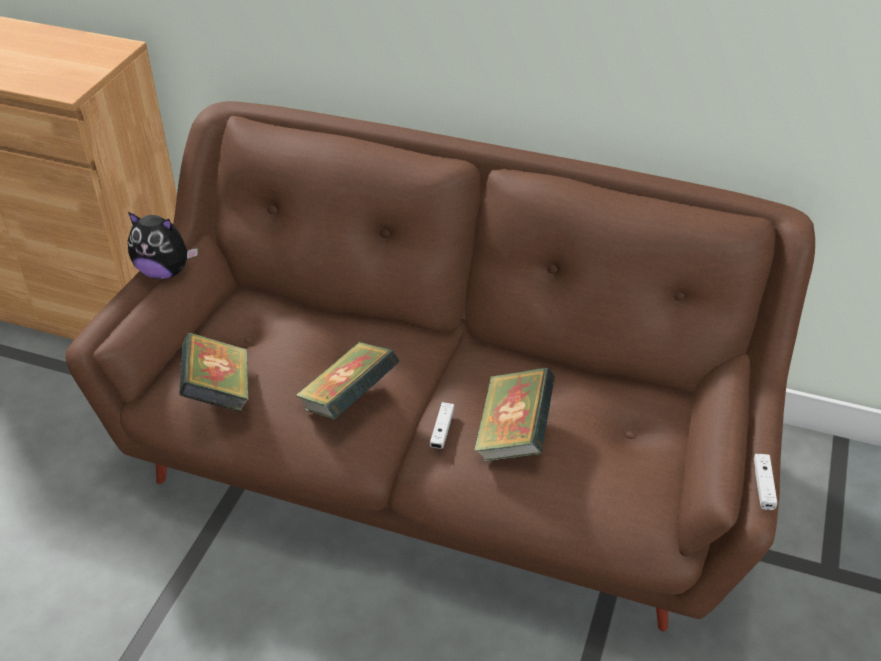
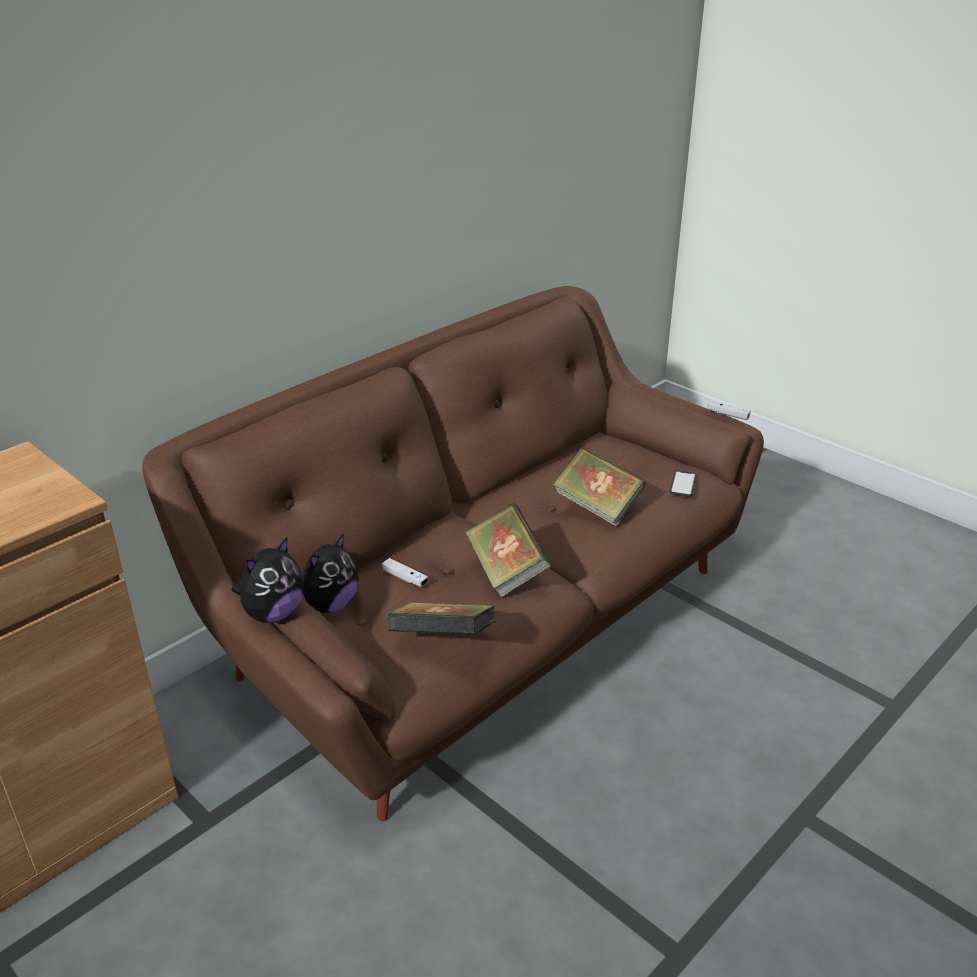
camera: 65 degrees left, 10 degrees down
(247, 308) = (330, 604): none -> plush toy
(442, 430) = (566, 539): white game controller -> white game controller (405, 578)
(616, 498) = (683, 484): none -> phone

